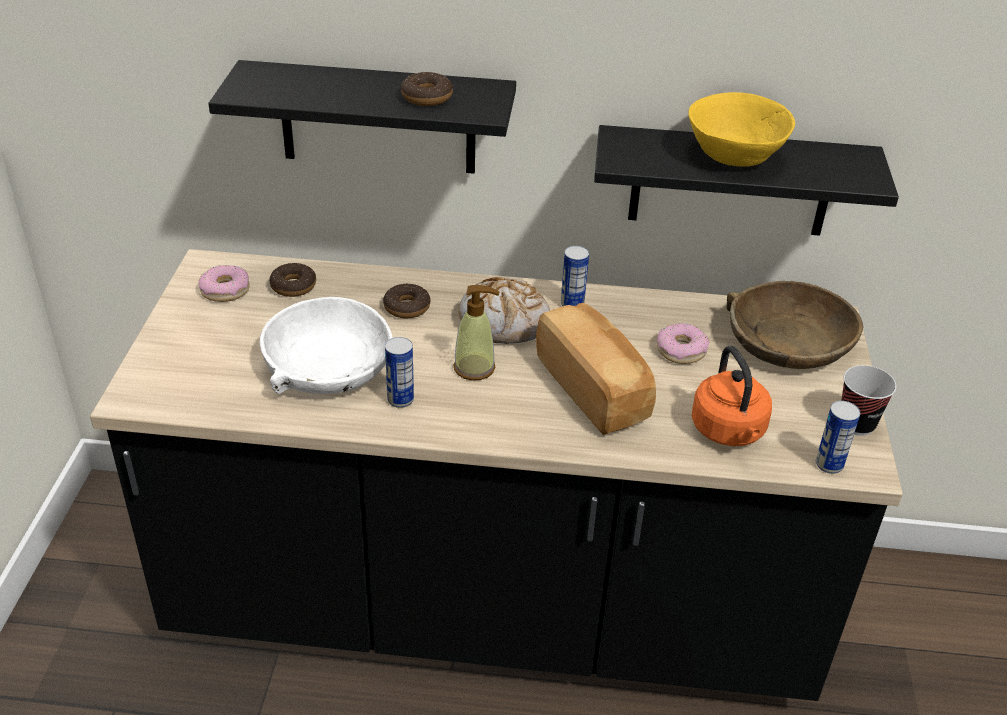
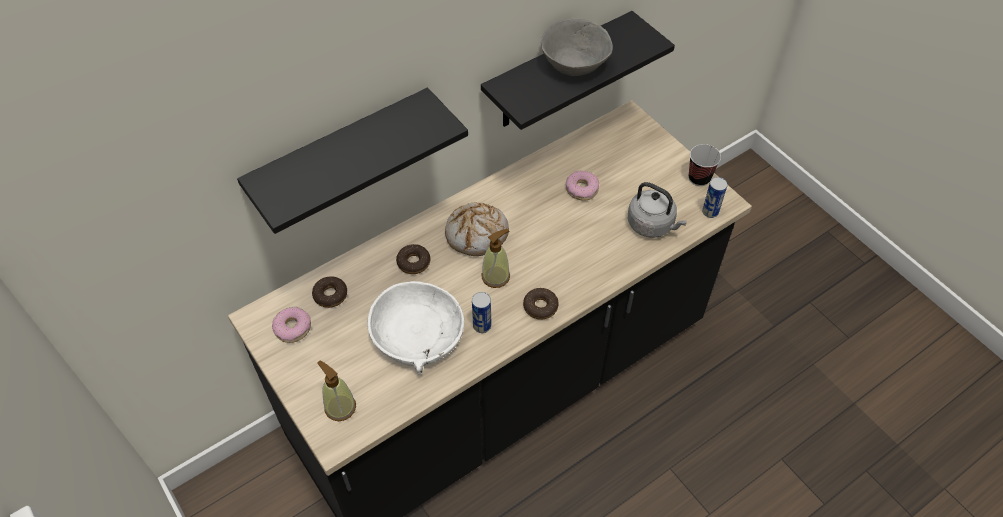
camera: 40 degrees left, 15 degrees up
(174, 375) = (340, 407): none -> soap dispenser
(426, 97) = (397, 135): donut -> donut (540, 307)
(572, 304) = (498, 196): can -> none
(594, 389) = (567, 245): bread -> none
(729, 432) = (652, 225): orange kettle -> grey kettle
(732, 156) = (573, 65): yellow bowl -> grey bowl
(787, 343) = (624, 148): brown bowl -> none

